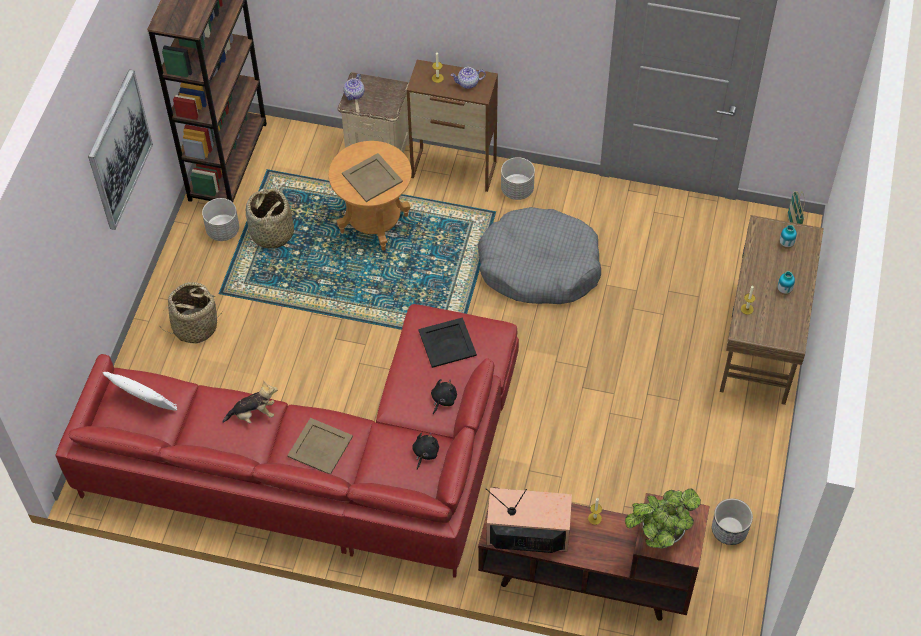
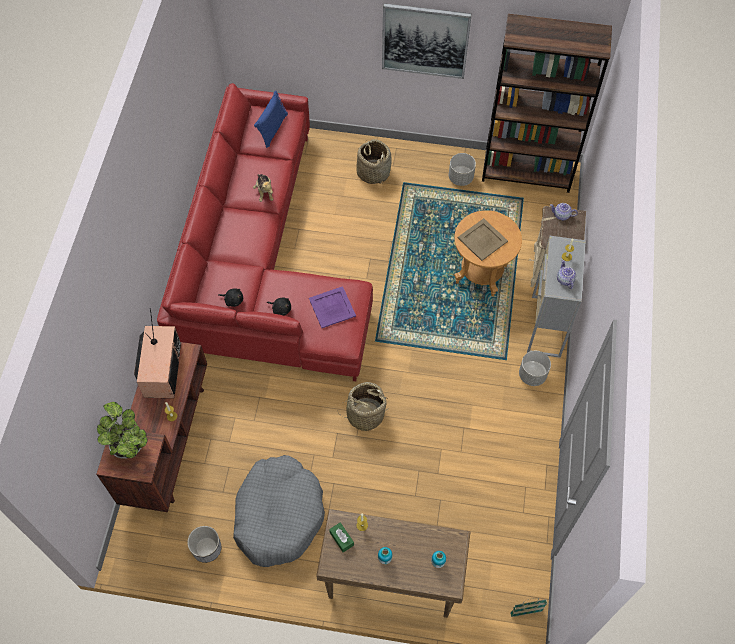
camera: 85 degrees right, 5 degrees up
(144, 402) = (272, 129): white pillow -> blue pillow
(271, 234) = (462, 208): basket -> basket (365, 414)
(321, 446) = (239, 235): beige tray -> none
(447, 343) = (331, 307): black tray -> purple tray
(454, 171) = (544, 327): brown cabinet -> grey cabinet
(539, 266) = (453, 396): grey dog bed -> grey dog bed (278, 515)
(763, 328) = (341, 539): none -> green tissue box

